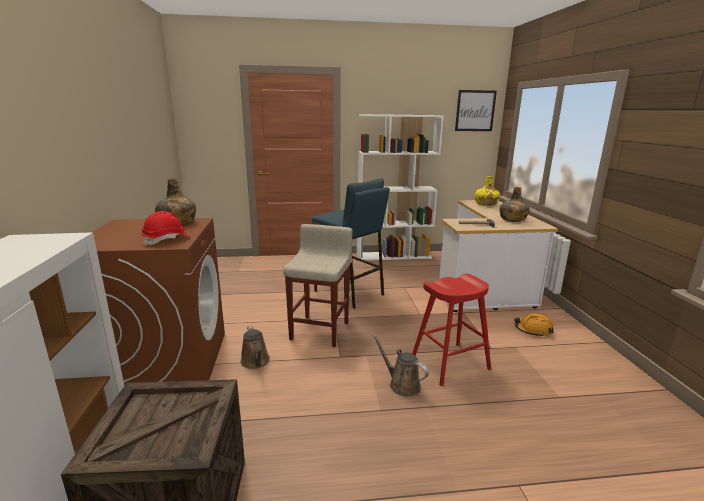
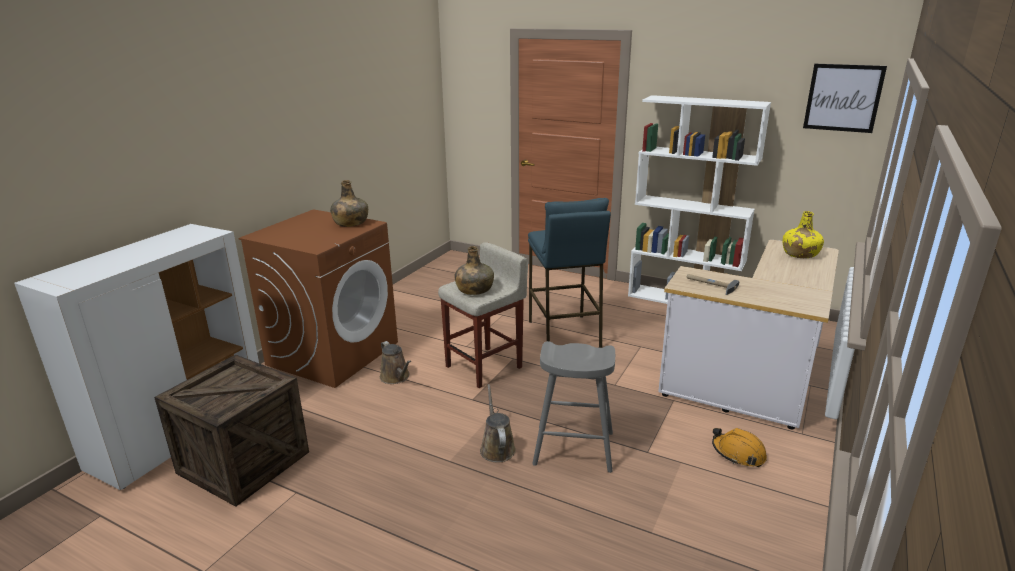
camera: 35 degrees right, 5 degrees up
(167, 240) = (316, 241): red hard hat -> none
(256, 362) = (396, 377): brown watering can -> brown watering can turned 45 degrees counterclockwise
(450, 363) = (574, 448): red stool -> grey stool
(512, 219) = (784, 288): green bottle -> green bottle (474, 289)

